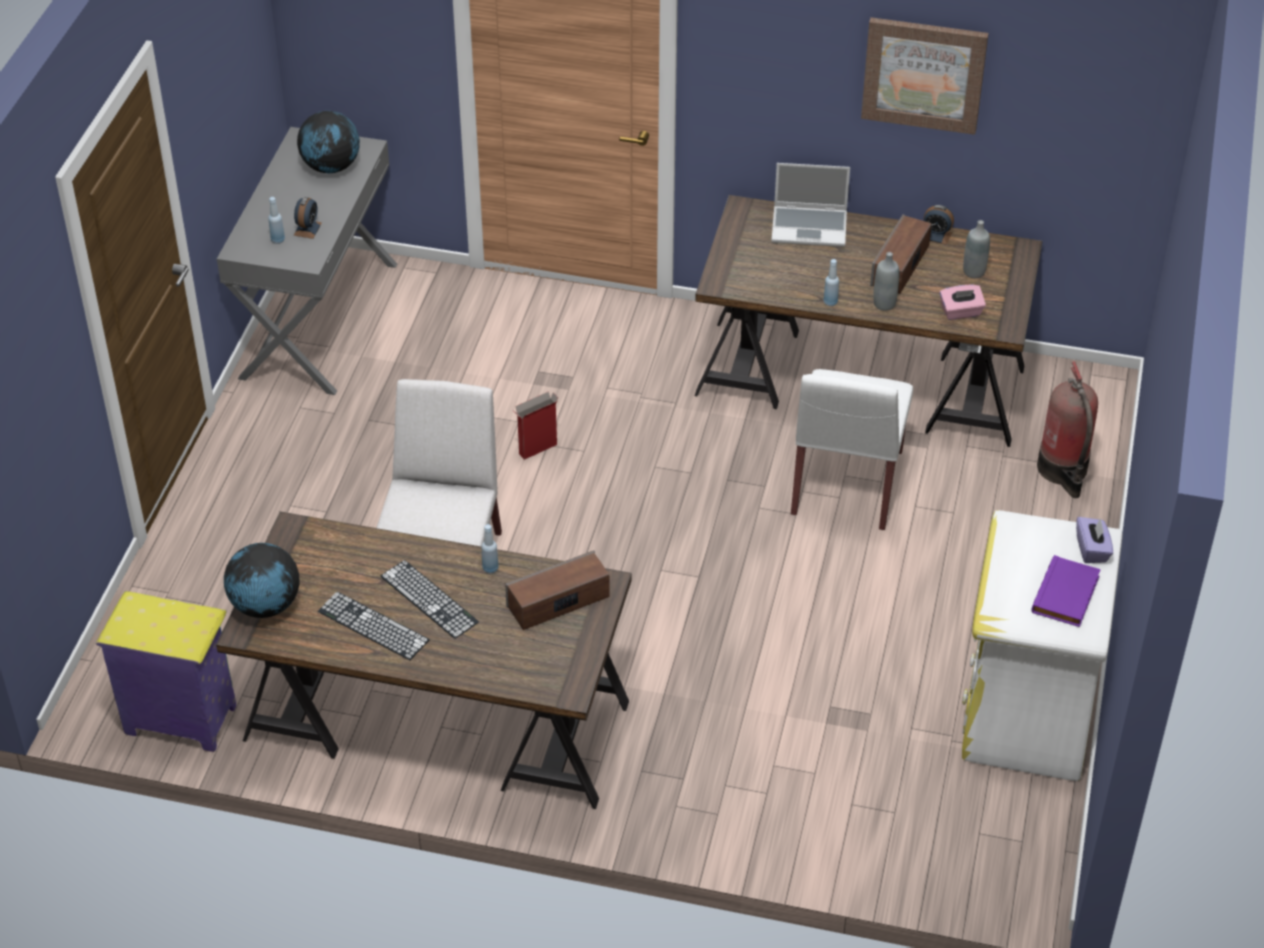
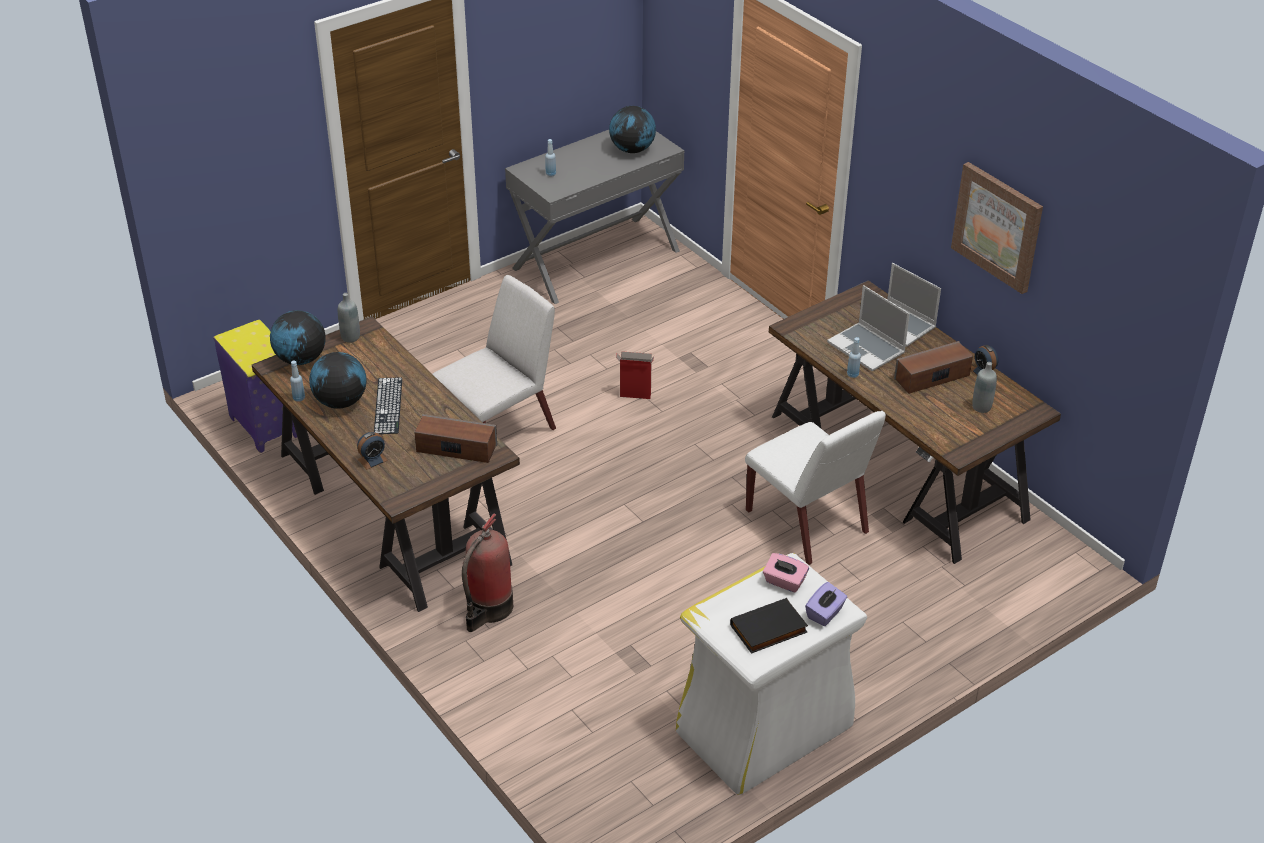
camera: 40 degrees right, 5 degrees down
(307, 229) = (575, 176): alarm clock -> alarm clock (372, 460)
(373, 626) = (340, 402): keyboard -> globe
(490, 568) = (442, 409): blue bottle -> blue bottle (299, 398)
(811, 267) = (867, 348): none -> laptop
(846, 484) = (807, 523): white chair -> white chair turned 90 degrees counterclockwise
(884, 304) = (889, 394): grey bottle -> grey bottle (350, 337)
(961, 312) = (938, 426): pink tissue box -> pink tissue box (784, 582)
(1063, 470) = (975, 600): fire extinguisher -> fire extinguisher (488, 609)
(1067, 595) = (769, 630): purple book -> black book

